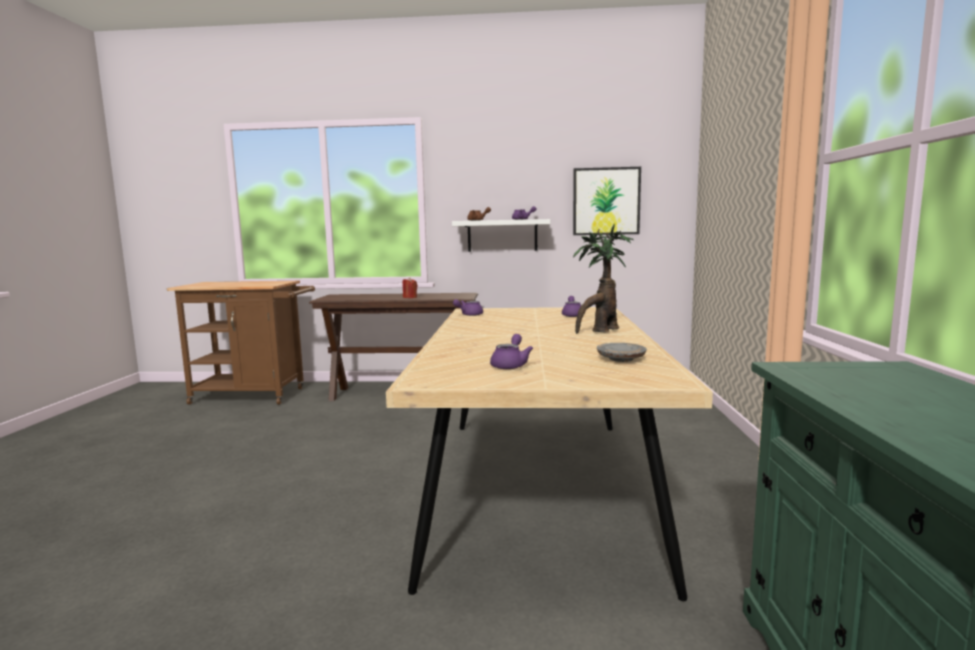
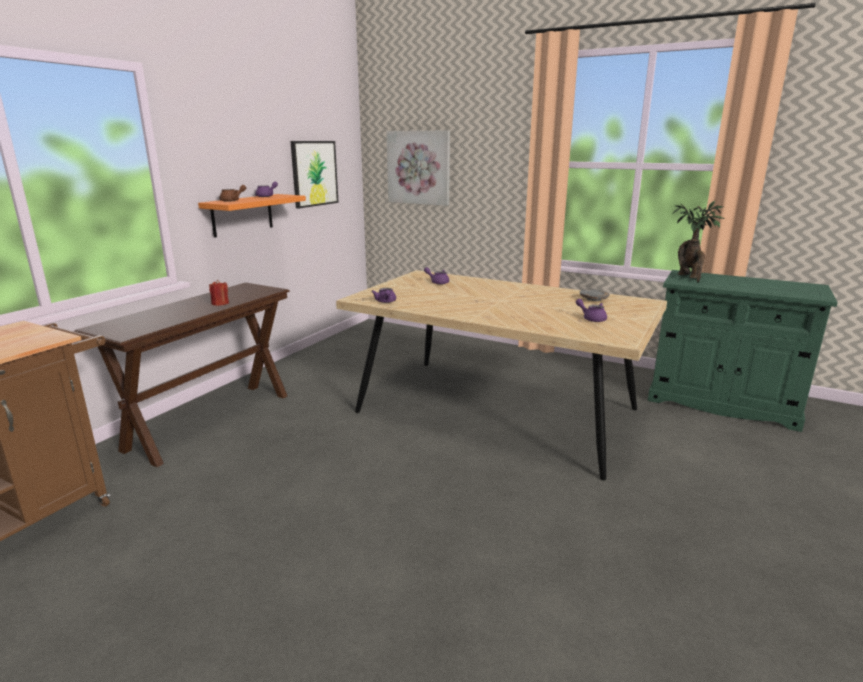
camera: 65 degrees left, 10 degrees up
(502, 235) = (242, 215): white shelf -> orange shelf
(601, 331) = (509, 288): potted plant -> potted plant (690, 277)
(723, 189) = (419, 167): none -> picture

